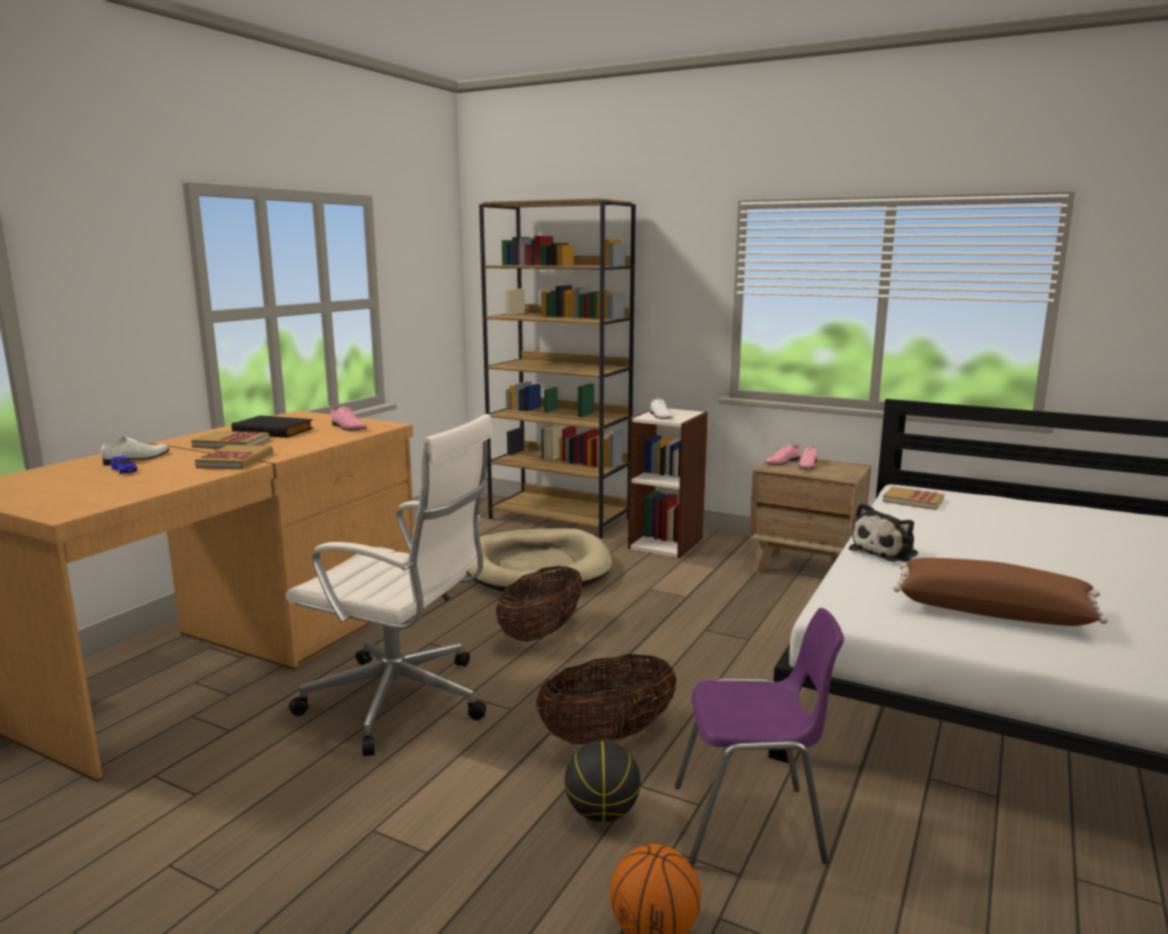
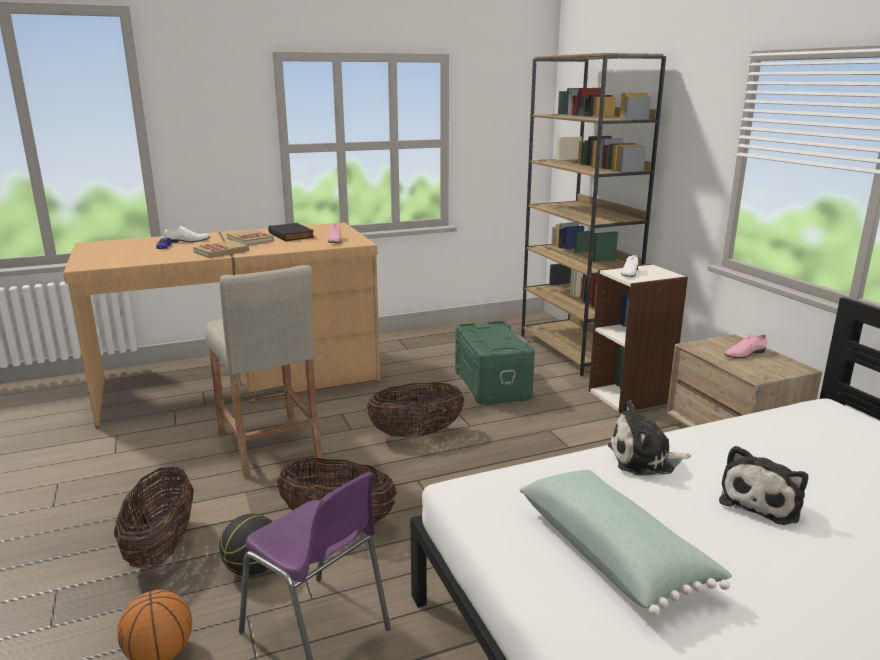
camera: 40 degrees right, 5 degrees up
(402, 702) = (269, 445): white office chair -> beige stool
(466, 849) = (161, 547): none -> basket
(537, 567) = (493, 384): beige dog bed -> green storage box
(782, 461) = (724, 343): pink shoe -> none
(913, 501) = (804, 422): book -> none
(990, 552) = (762, 502): none -> plush toy
(992, 611) = (613, 553): brown pillow -> green pillow

